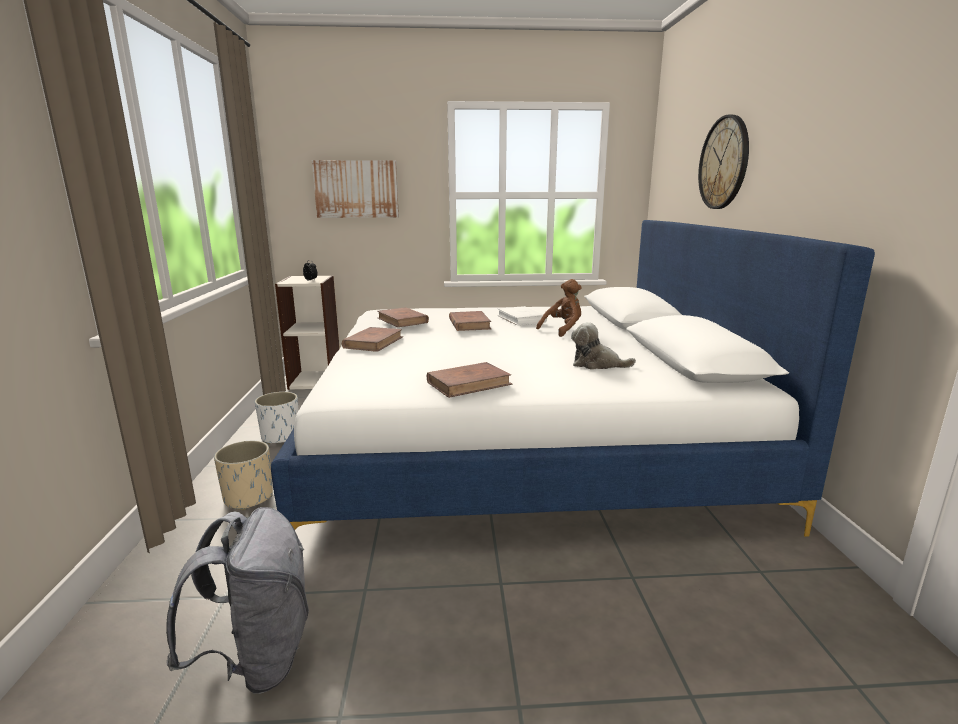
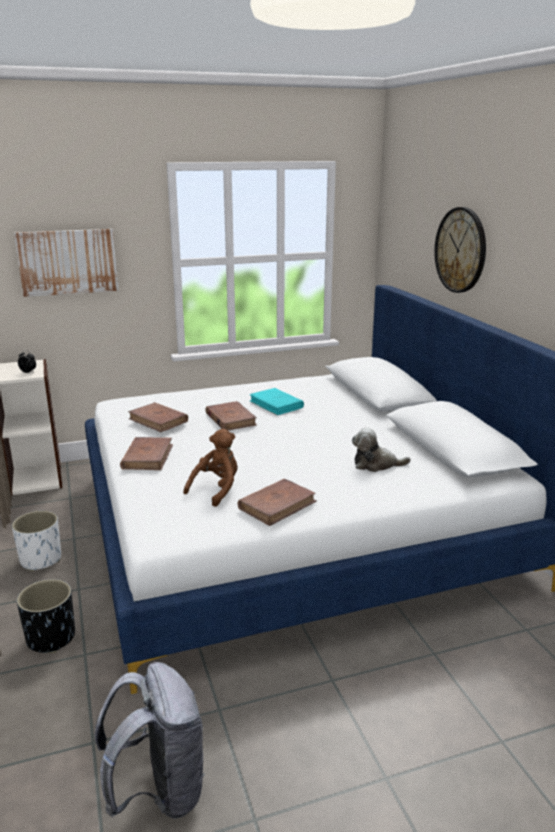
camera: 15 degrees left, 5 degrees up
(248, 498) = (51, 638): beige planter -> black planter
(521, 319) = (276, 404): white book -> turquoise book
(563, 330) = (323, 417): brown plush toy -> brown plush toy (216, 489)

